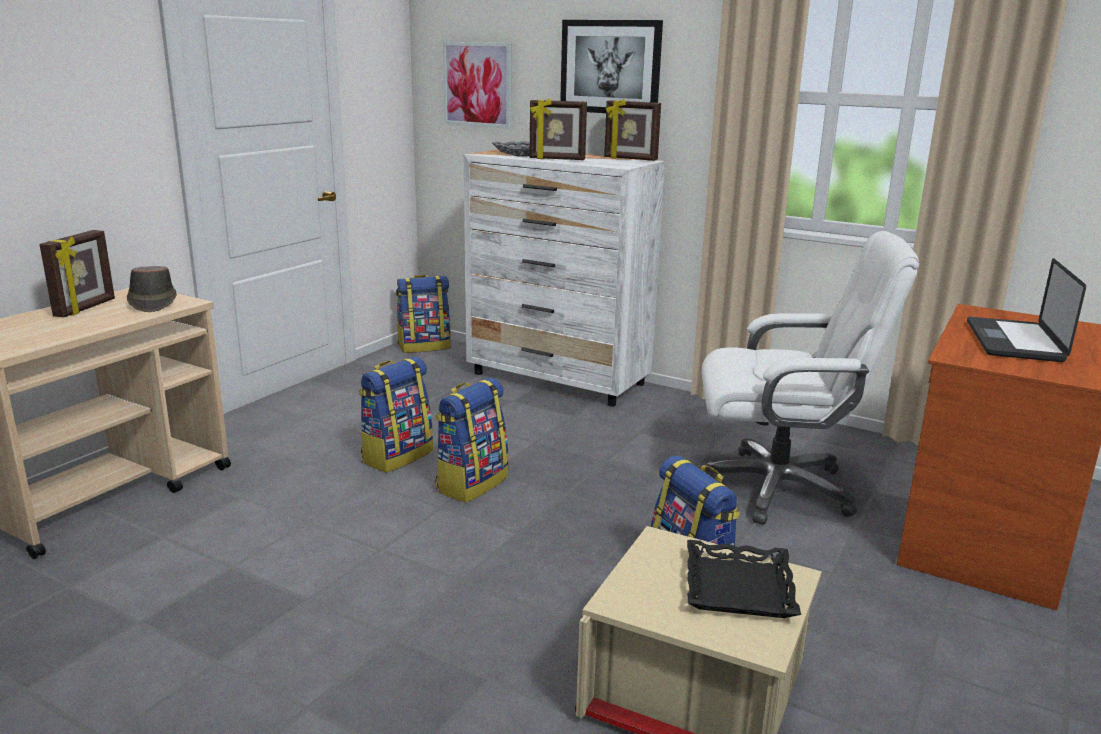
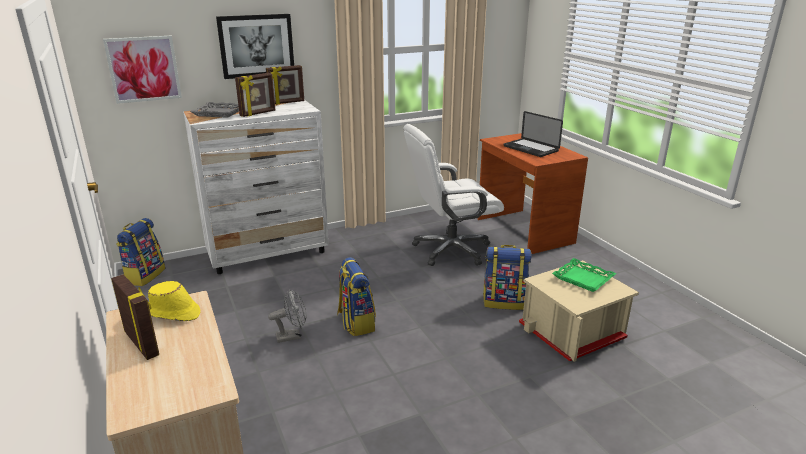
camera: 55 degrees left, 5 degrees up
(152, 303) = (173, 313): brown hat -> yellow hat
(397, 456) = (292, 336): backpack -> grey fan
(737, 587) = (583, 279): black tray -> green tray
(777, 488) = (450, 250): white office chair -> white office chair turned 150 degrees counterclockwise

